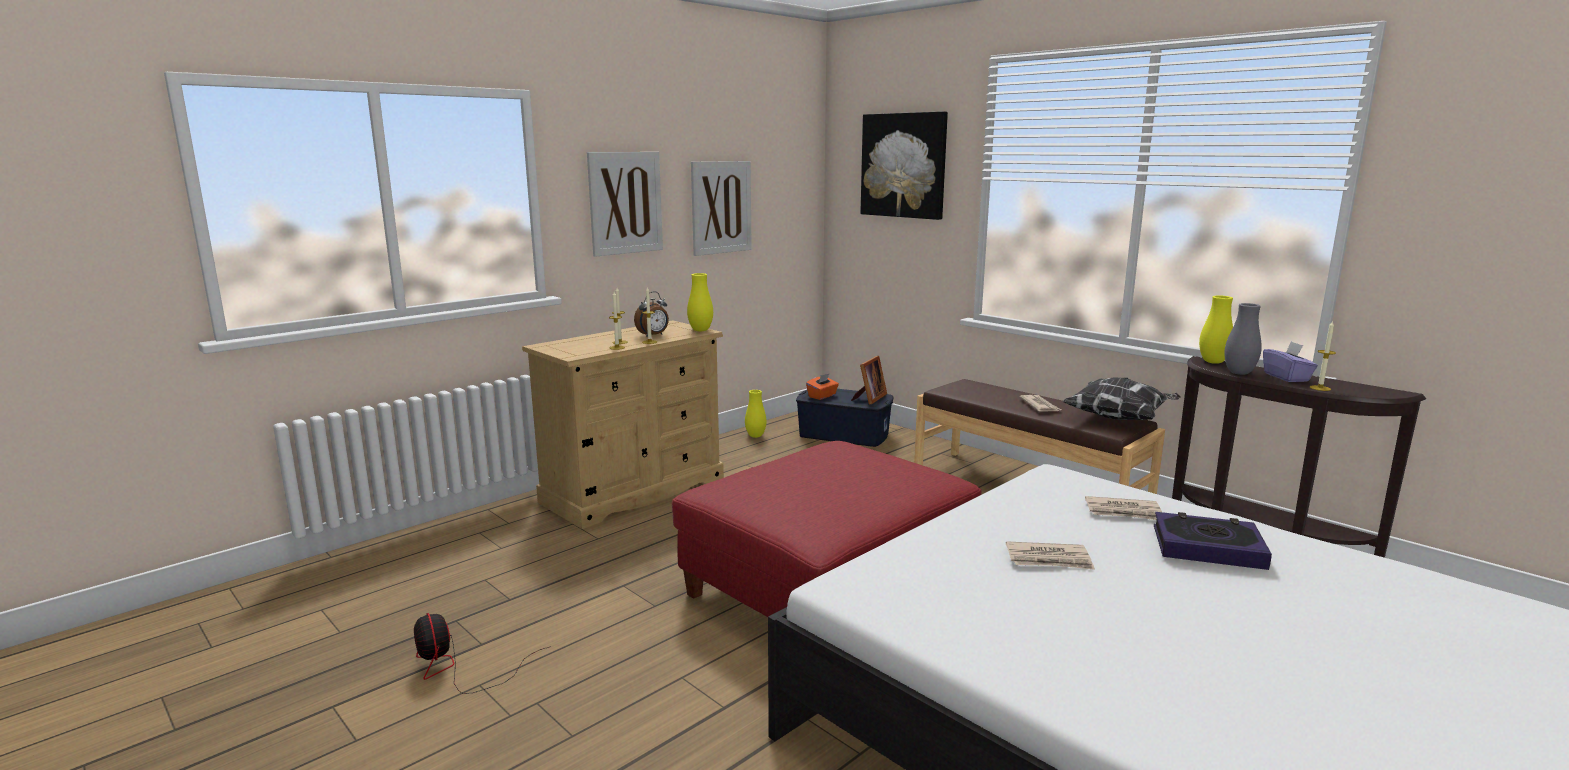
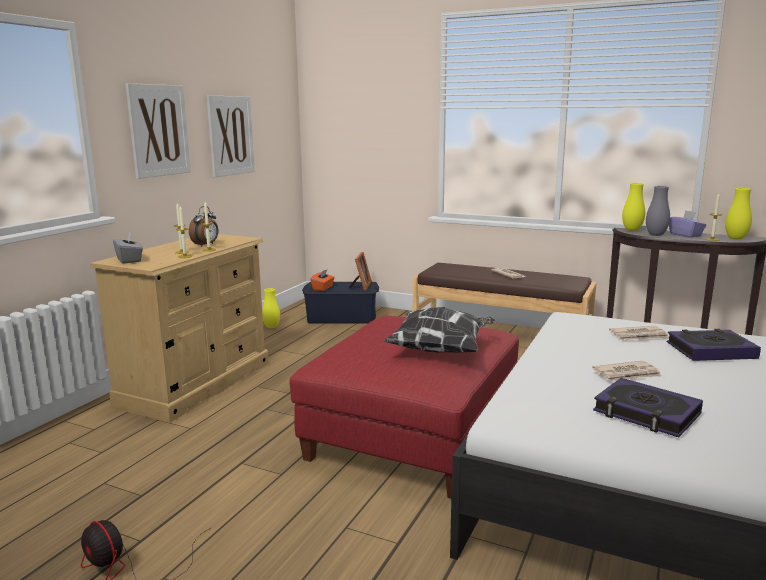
camera: 20 degrees left, 0 degrees up
(560, 346) = (129, 260): none -> grey tissue box
(700, 330) = (242, 238): yellow vase -> yellow vase (735, 238)
(904, 165) = (371, 100): picture -> none
(1018, 612) = (646, 413): none -> book
(1120, 419) = (567, 278): pillow -> pillow (441, 350)

